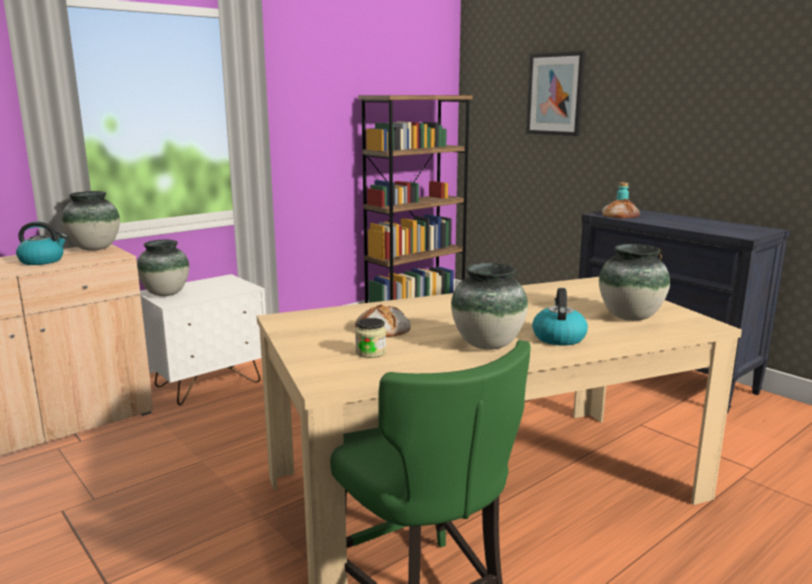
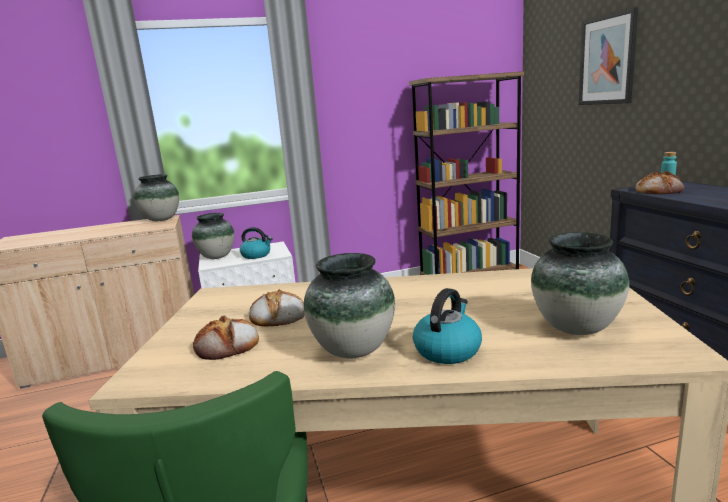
camera: 25 degrees right, 0 degrees up
(42, 261) = (112, 229): kettle -> kettle (256, 255)
(370, 352) = (228, 344): jar -> bread

